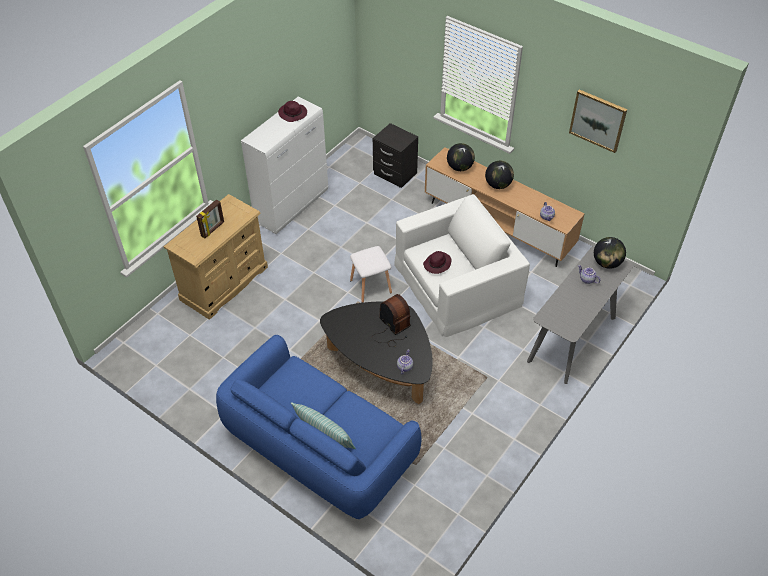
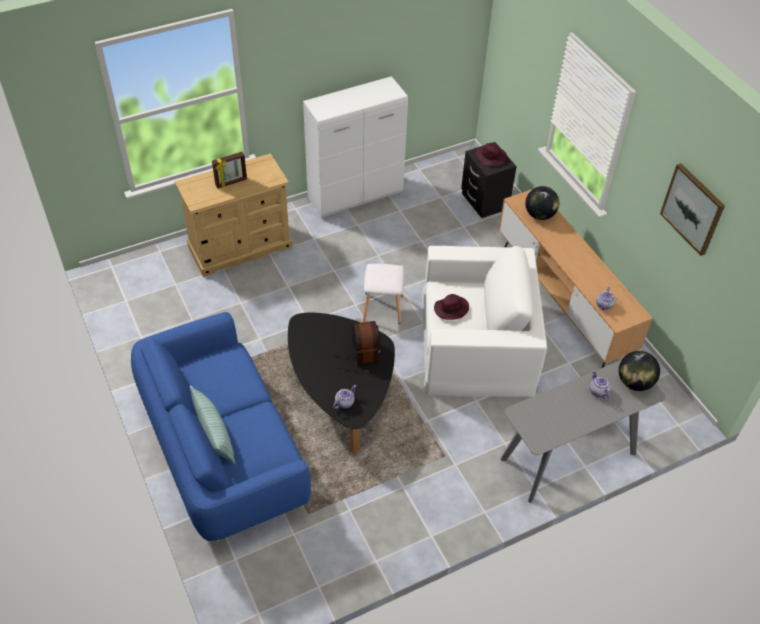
camera: 25 degrees right, 0 degrees up
(293, 114) = (374, 92): purple hat -> purple hat (491, 157)
(498, 185) = (570, 249): globe -> none

